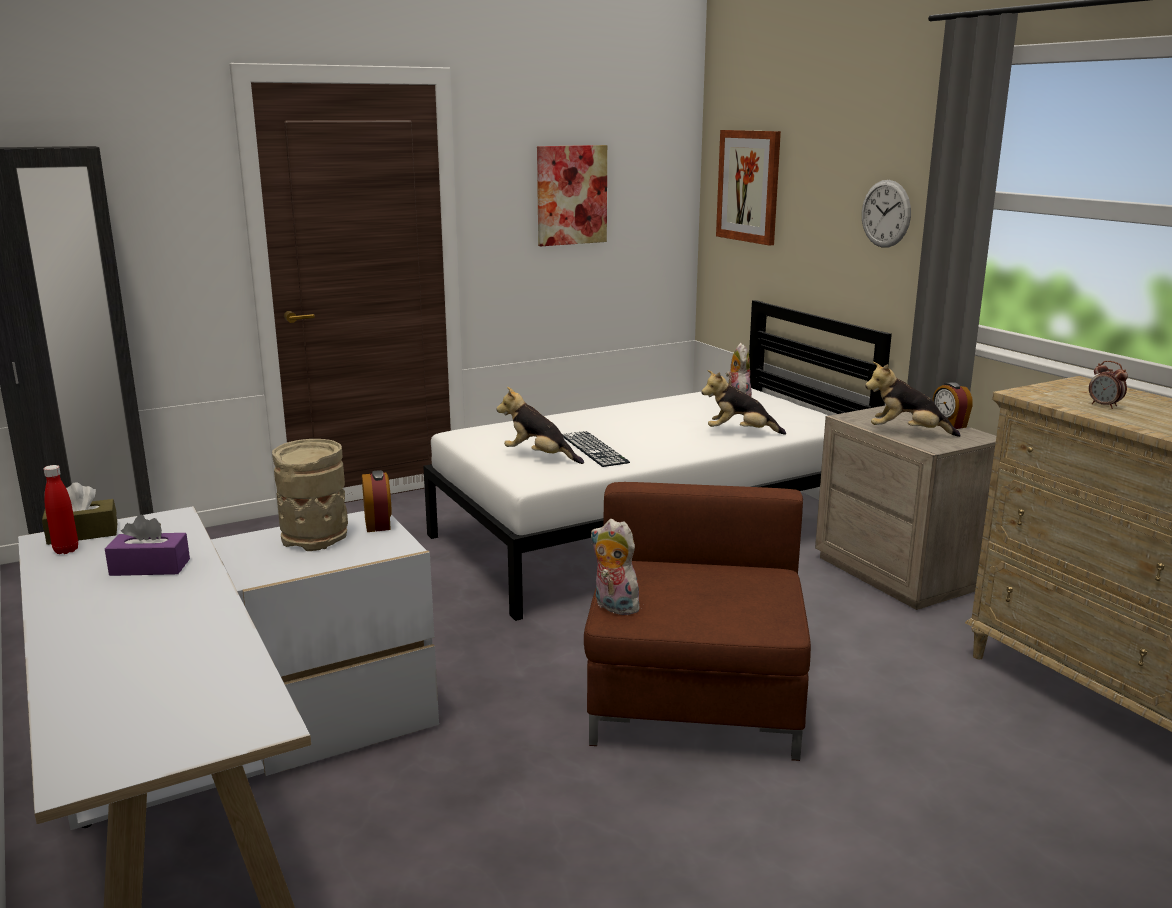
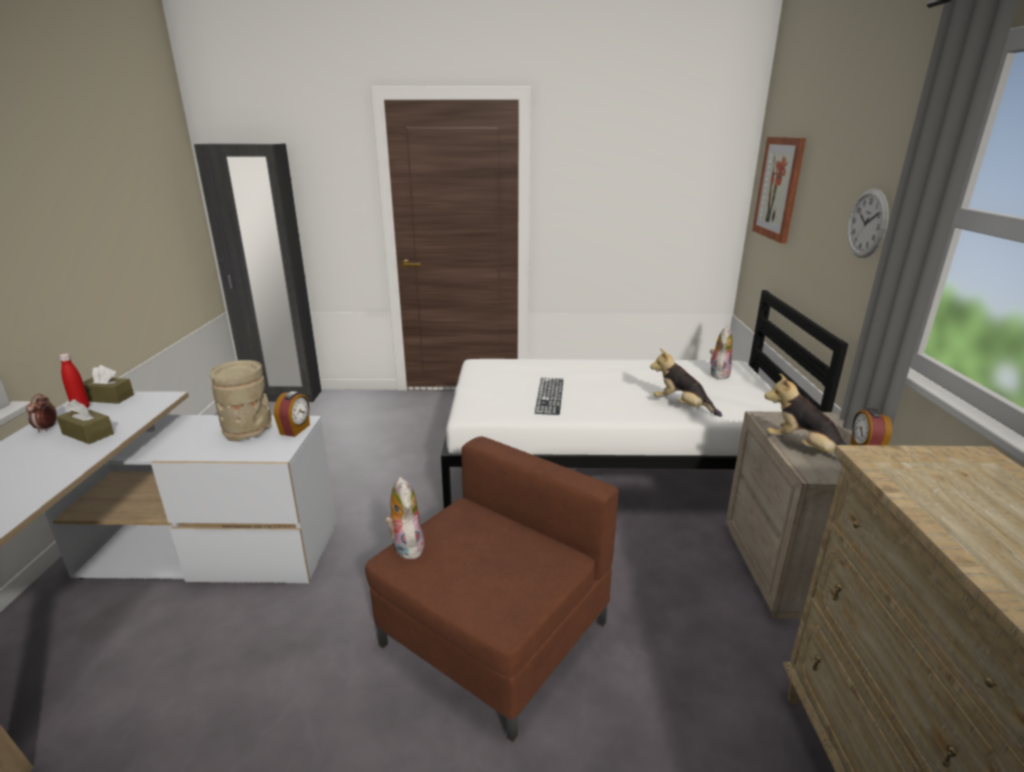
camera: 30 degrees right, 5 degrees up
(150, 567) = (88, 434): purple tissue box -> brown tissue box
(539, 457) = (503, 394): plush toy -> none
(571, 195) = (627, 189): picture -> none
(1104, 406) = (964, 505): alarm clock -> alarm clock (47, 428)

